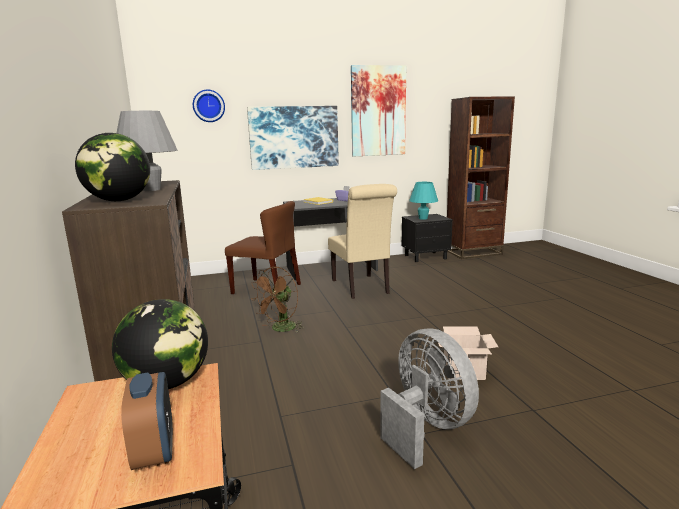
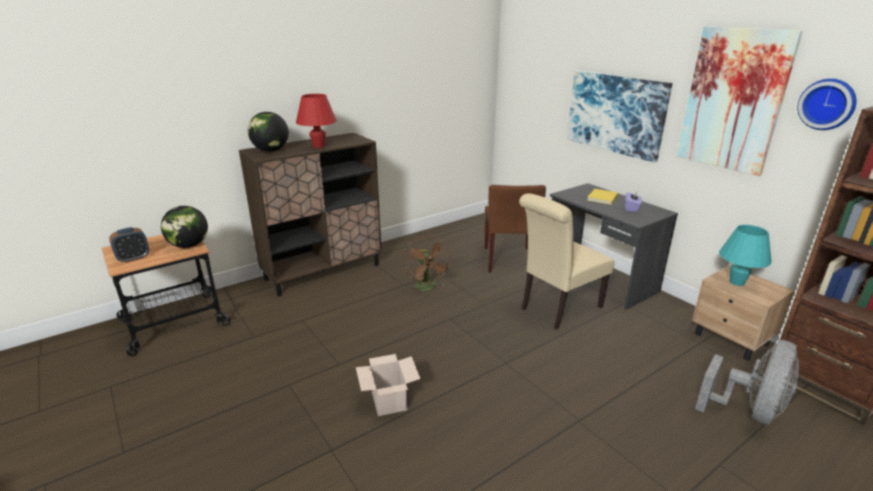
camera: 70 degrees right, 10 degrees up
(151, 189) = (319, 146): grey table lamp -> red table lamp
(208, 106) = (547, 64): wall clock -> wall clock (827, 104)
(280, 329) = (427, 288): brown fan -> brown fan turned 120 degrees counterclockwise
(426, 257) = (731, 340): black nightstand -> beige nightstand
(426, 427) = (297, 386): grey fan -> grey fan (748, 411)

